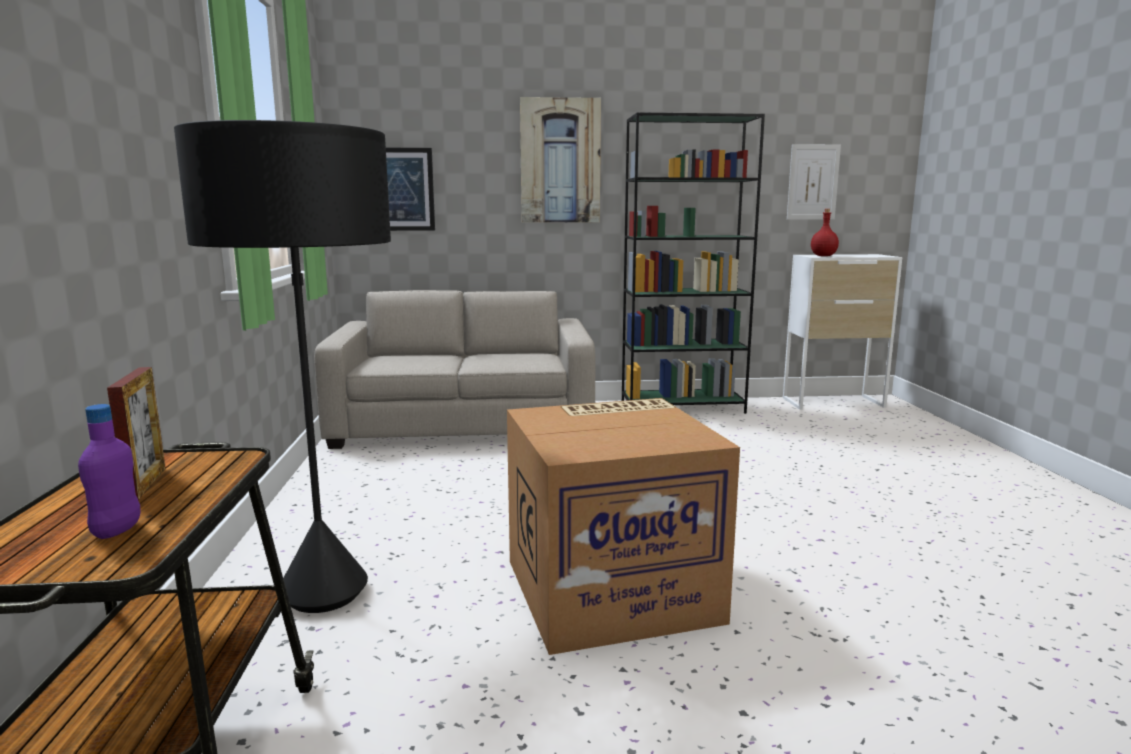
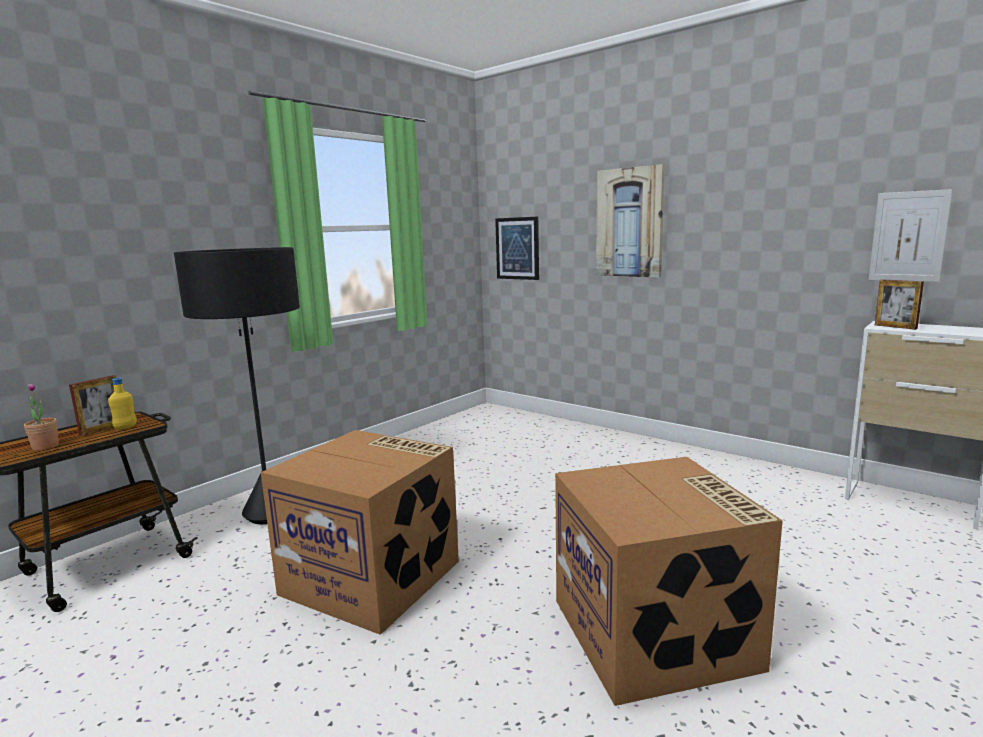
camera: 45 degrees right, 0 degrees up
(117, 530) = (45, 447): purple bottle -> potted plant
(192, 470) = (125, 427): none -> yellow bottle
(464, 423) = (524, 432): beige sofa -> none
(682, 407) = (719, 463): green bookcase -> none
(823, 256) = (895, 327): red bottle -> picture frame
(883, 524) = (656, 634): none -> cardboard box

